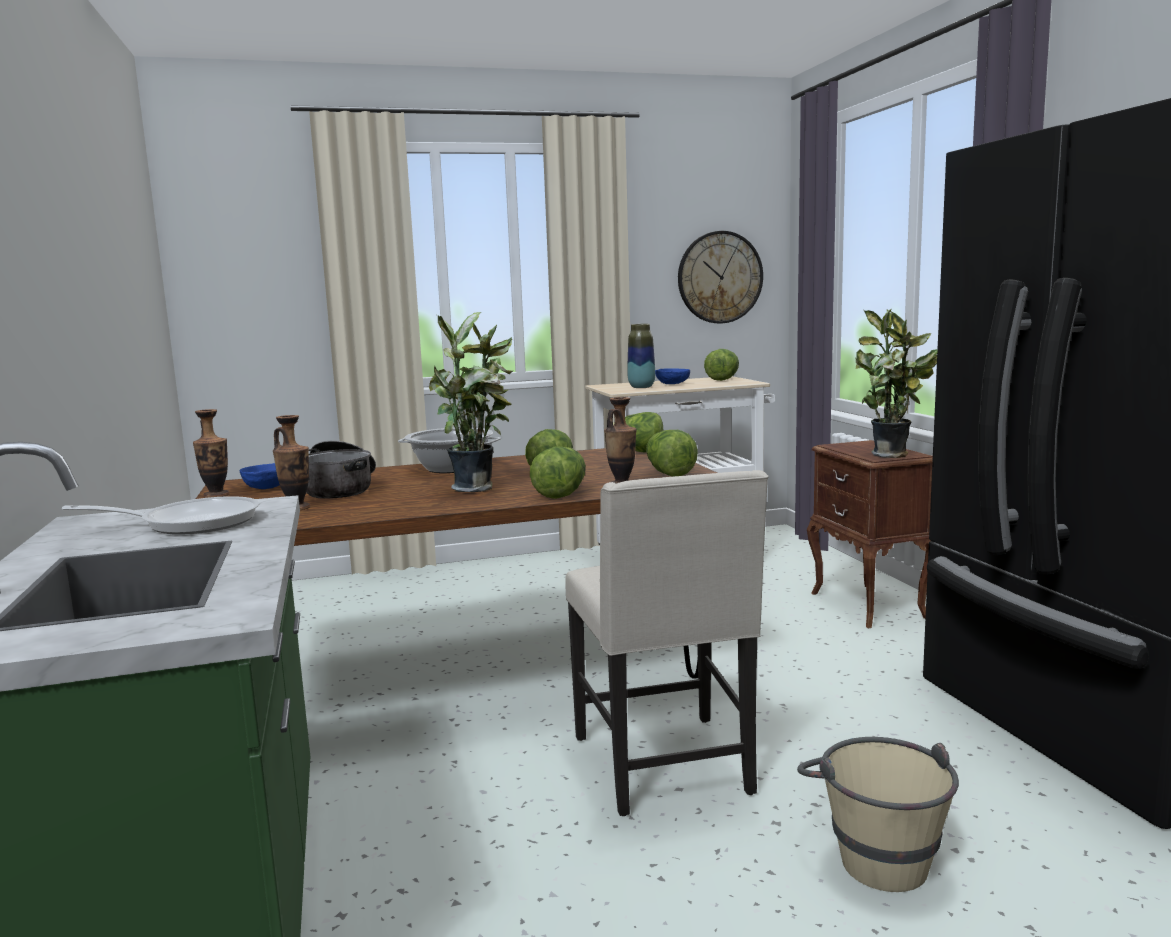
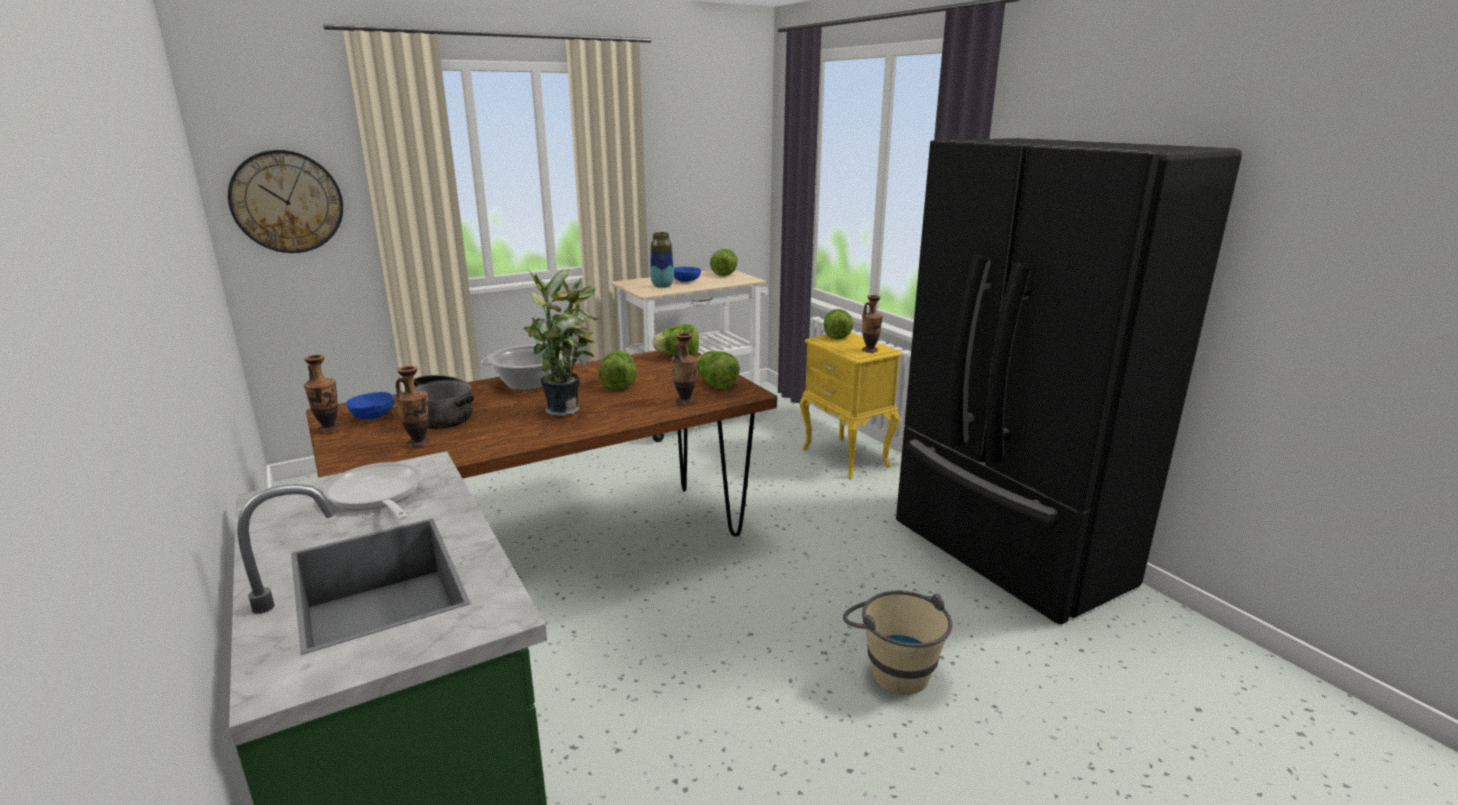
camera: 15 degrees left, 10 degrees up
(191, 523) = (377, 496): frying pan -> frying pan turned 105 degrees counterclockwise
(561, 494) = (641, 414): lettuce -> lettuce (836, 336)
(666, 766) = (736, 616): beige chair -> none
(719, 277) = (717, 182): wall clock -> wall clock (287, 202)
(868, 606) = (846, 458): brown nightstand -> yellow nightstand
(893, 455) = (870, 350): potted plant -> vase

